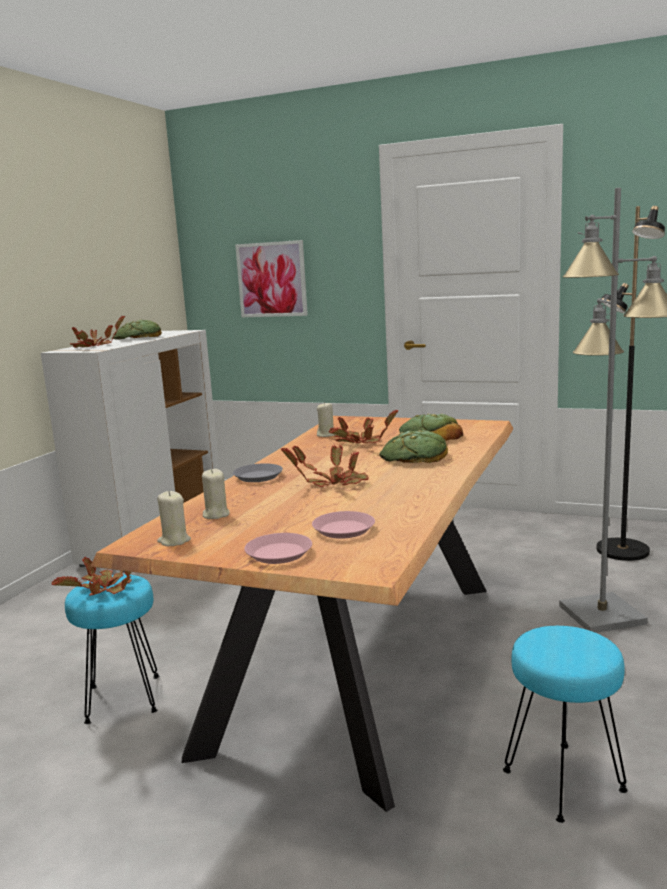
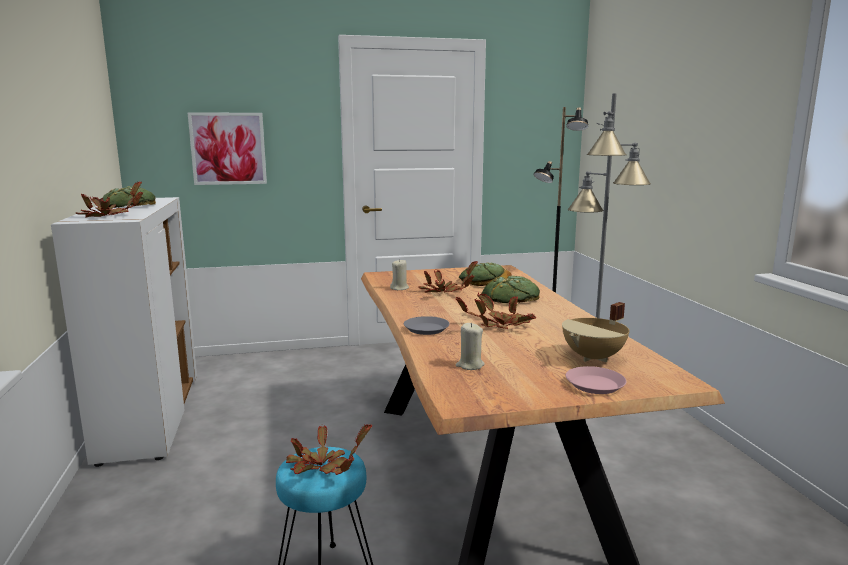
camera: 35 degrees left, 0 degrees up
(174, 541) = (490, 393): beige candle -> none
(344, 529) = (594, 358): pink plate -> beige cooking pot
(564, 782) = (705, 513): turquoise stool -> none

